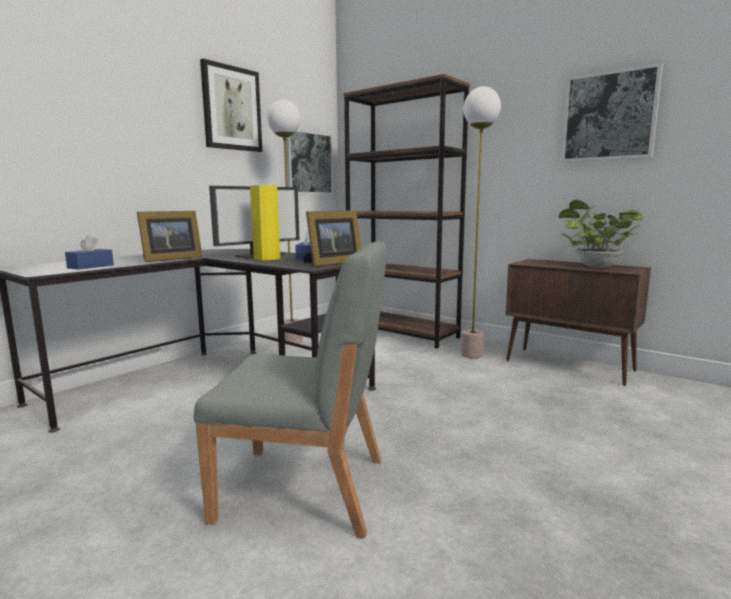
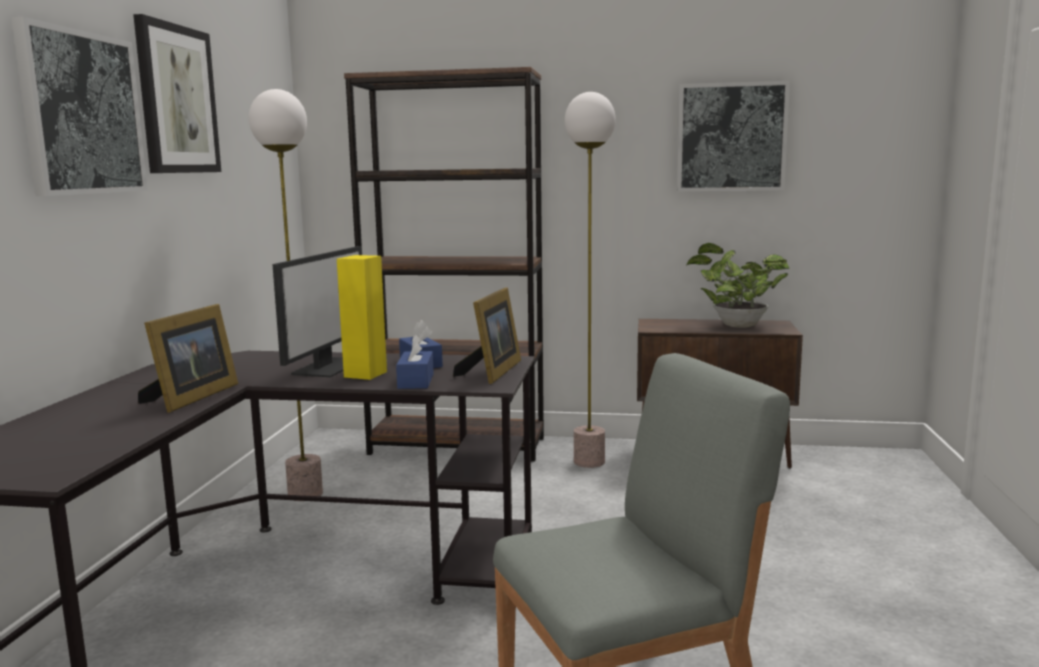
camera: 30 degrees left, 0 degrees up
(90, 266) = (97, 441): blue tissue box -> blue tissue box (416, 381)
(308, 163) = (270, 182): picture -> picture (81, 113)

